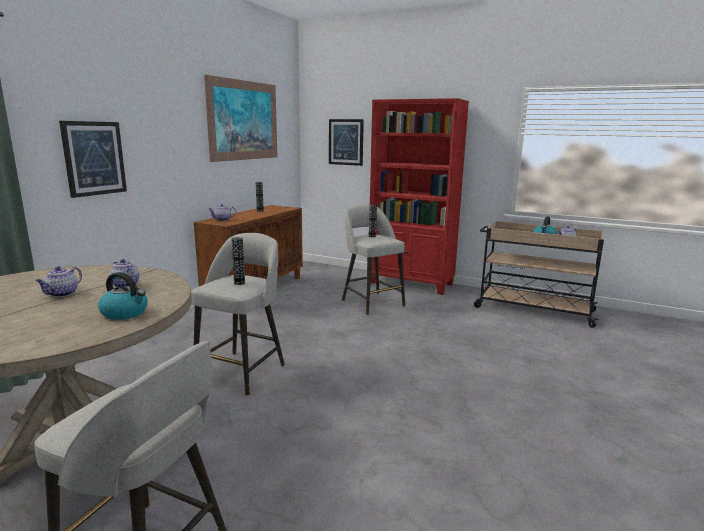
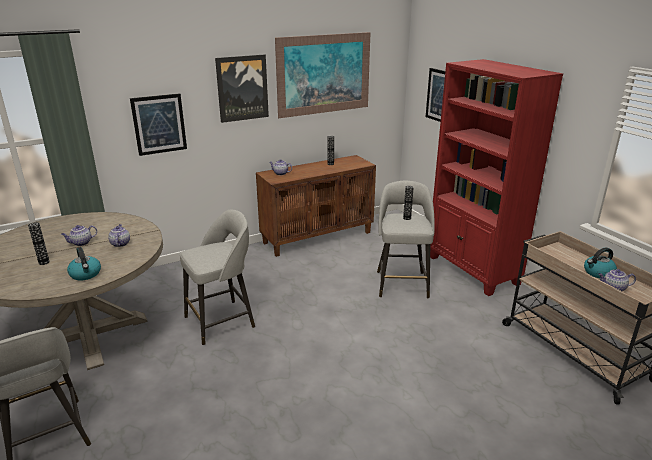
camera: 35 degrees right, 10 degrees up
(177, 125) = (242, 88): none -> picture
(239, 283) = (213, 254): vase -> vase (44, 262)

